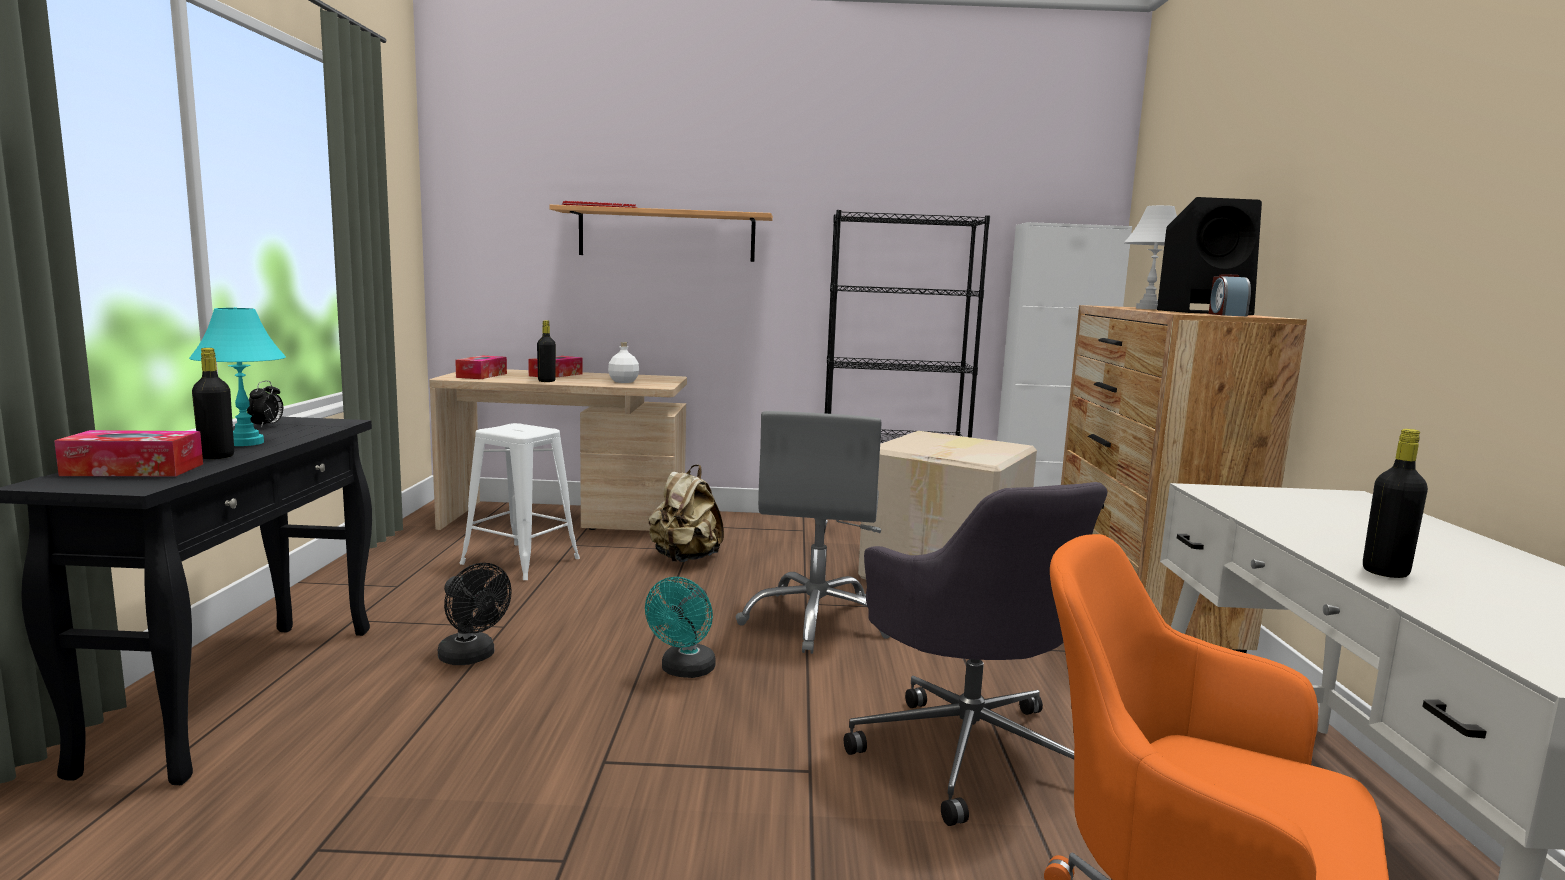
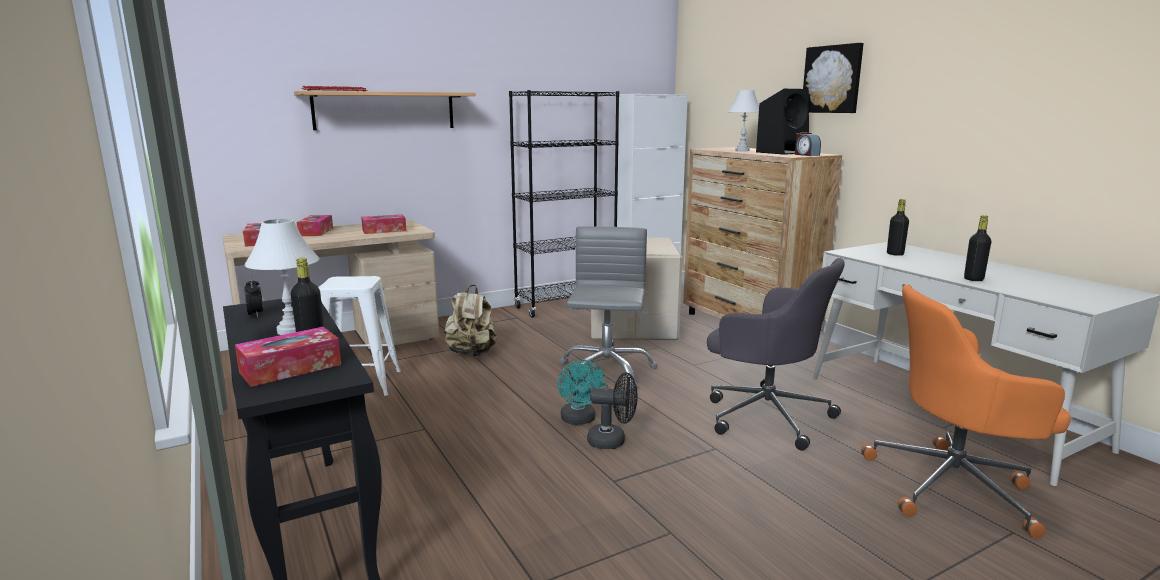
camera: 30 degrees left, 5 degrees up
(246, 443) = (291, 330): turquoise table lamp -> white table lamp
(472, 657) = (438, 453): black fan -> black fan (613, 441)
(546, 381) = (327, 239): black bottle -> black bottle (895, 254)
(624, 381) = (384, 230): white bottle -> tissue box
(816, 621) = (606, 371): grey office chair -> grey office chair turned 150 degrees counterclockwise
(1311, 181) = (833, 79): none -> picture

